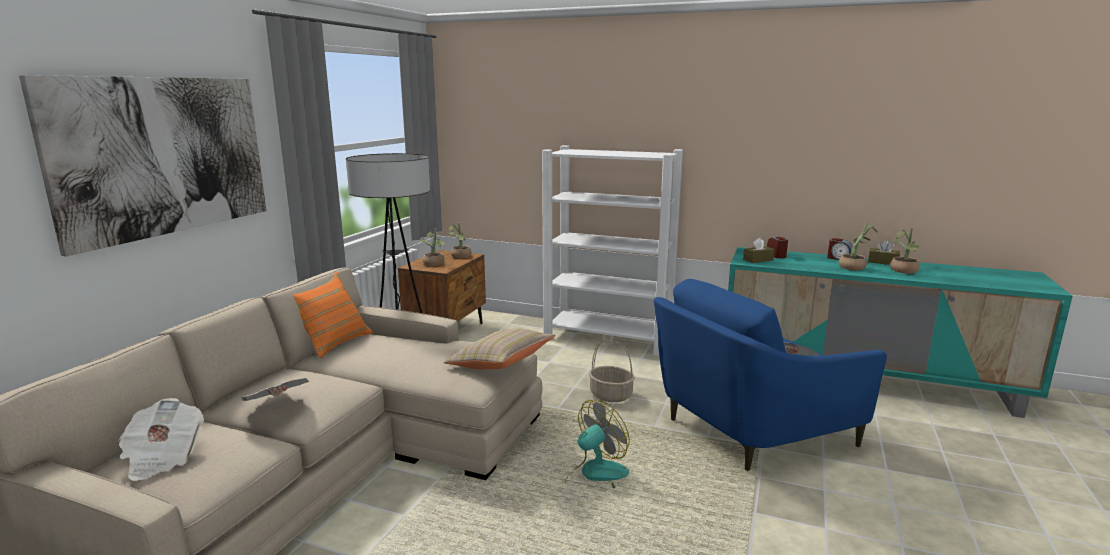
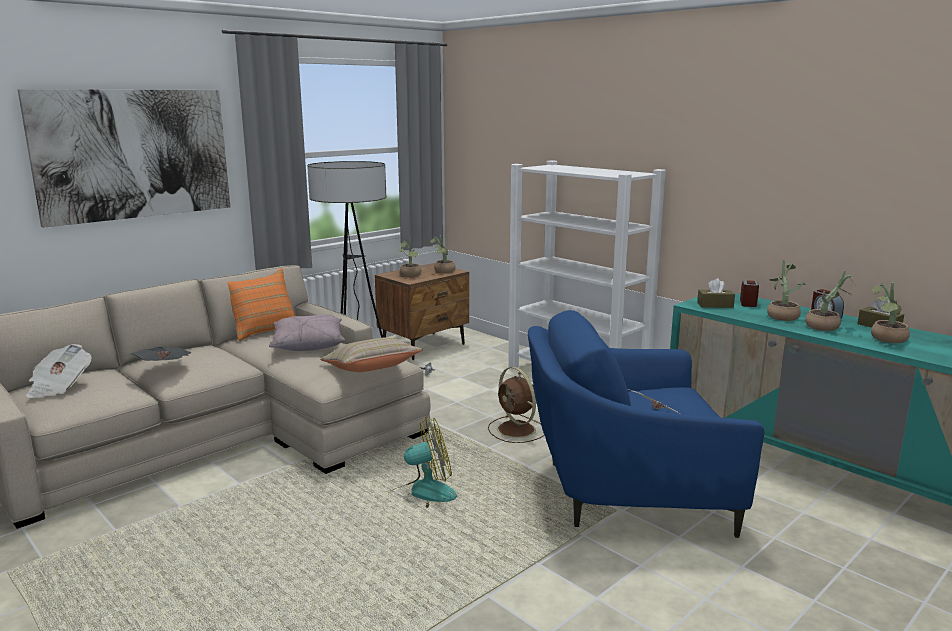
camera: 25 degrees right, 0 degrees up
(403, 349) = (308, 345): none -> purple pillow
(611, 395) = (517, 430): basket -> brown fan
(814, 262) = (781, 316): none -> potted plant

